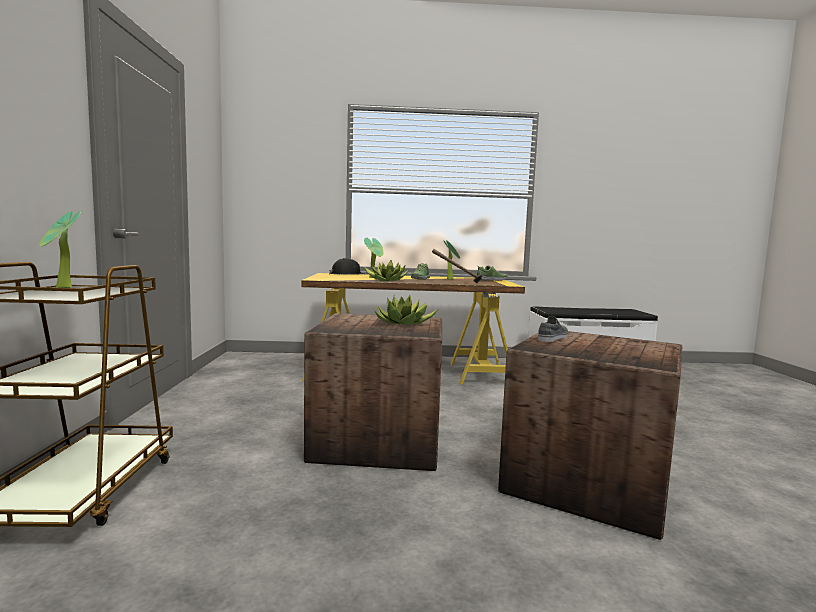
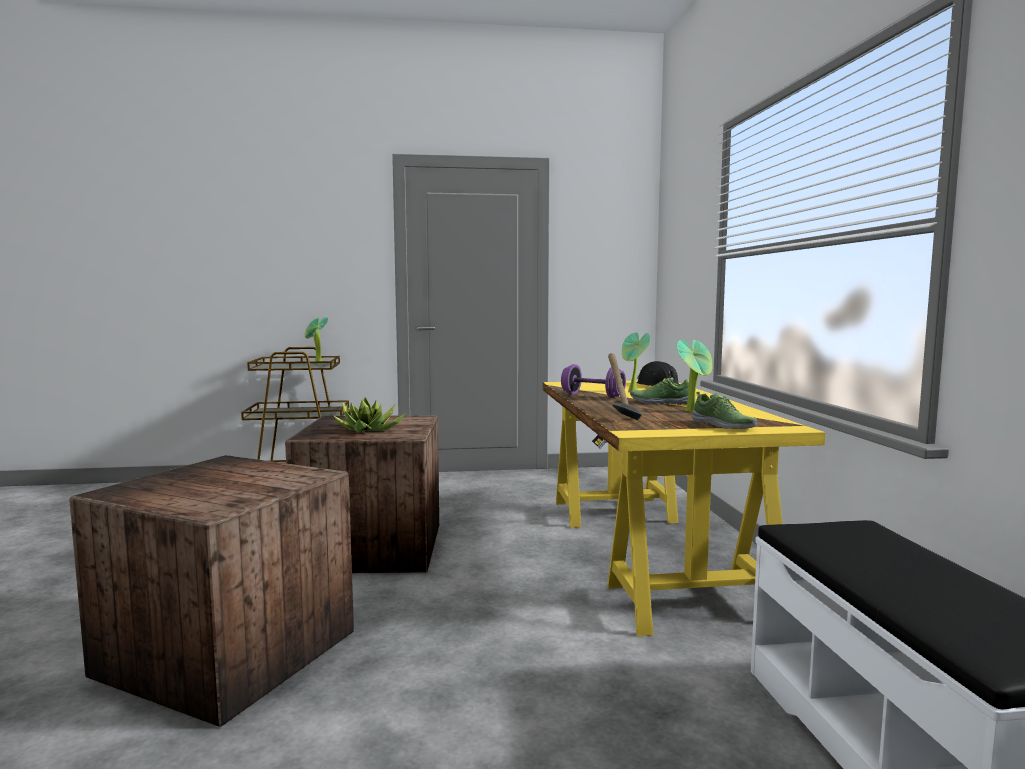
camera: 85 degrees right, 0 degrees up
(387, 280) = (592, 396): potted plant -> purple dumbbell
(553, 337) = (274, 469): grey shoe -> none

